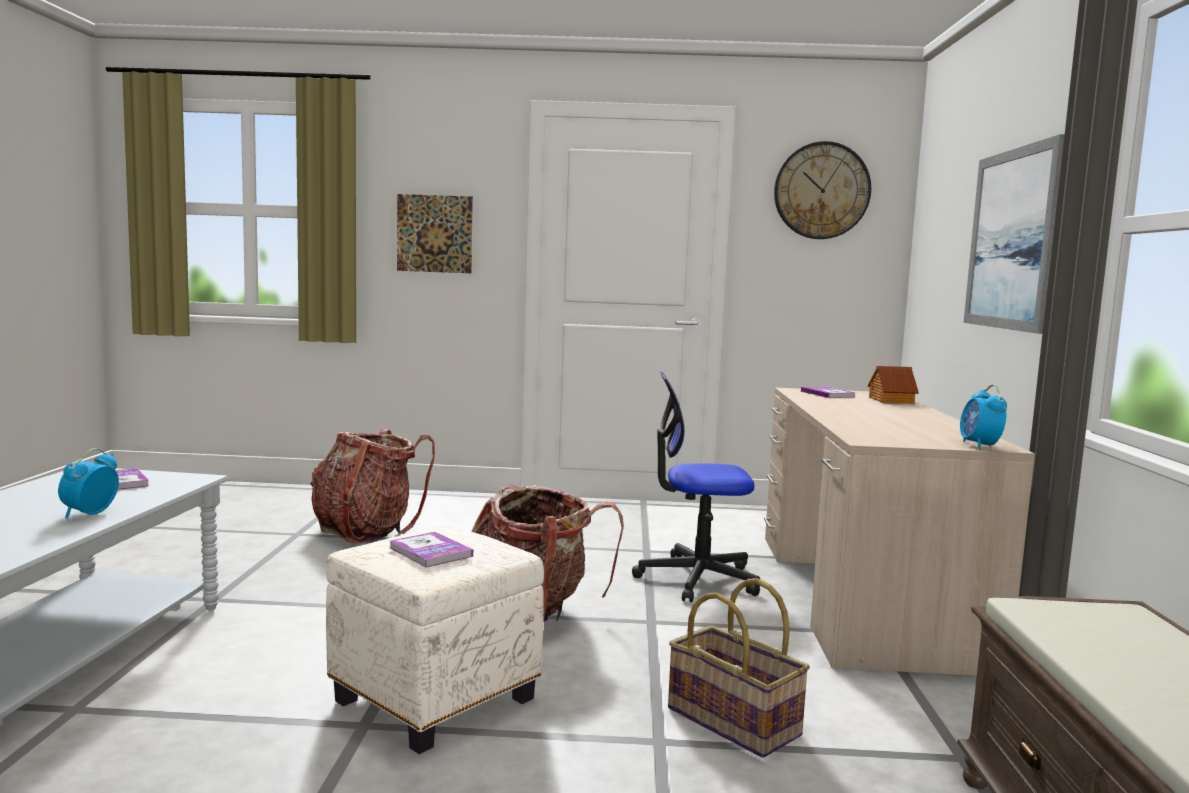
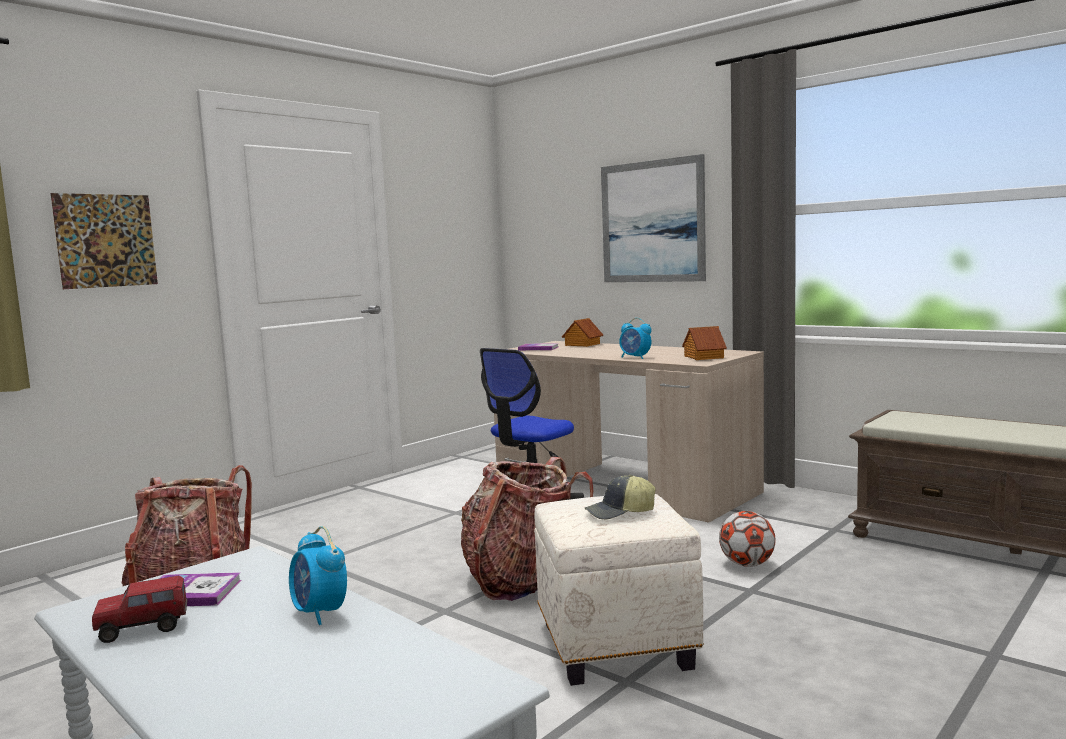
camera: 50 degrees left, 0 degrees up
(50, 488) = (143, 629): none -> toy truck
(430, 552) = (620, 513): book -> cap
(735, 721) = (747, 564): basket -> football
(821, 191) = (444, 187): wall clock -> none
(911, 438) = (703, 357): none -> toy house
(979, 446) = (737, 353): alarm clock -> alarm clock (635, 357)

